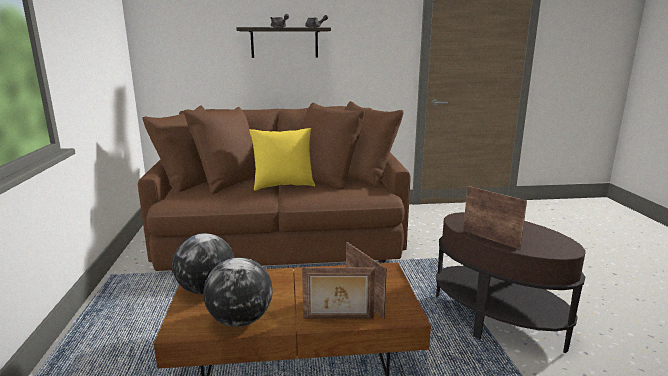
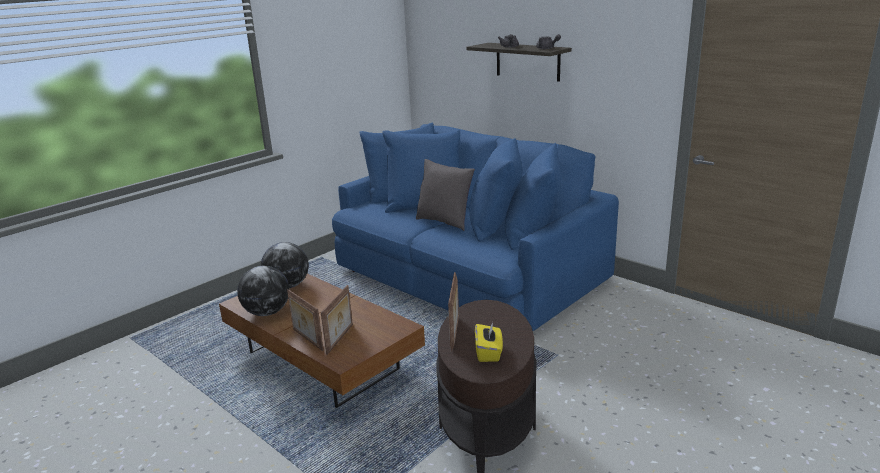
camera: 50 degrees right, 5 degrees up
(282, 237) = (468, 273): brown sofa -> blue sofa
(283, 186) = (445, 222): yellow pillow -> grey pillow
(537, 239) = (488, 353): none -> yellow tissue box

